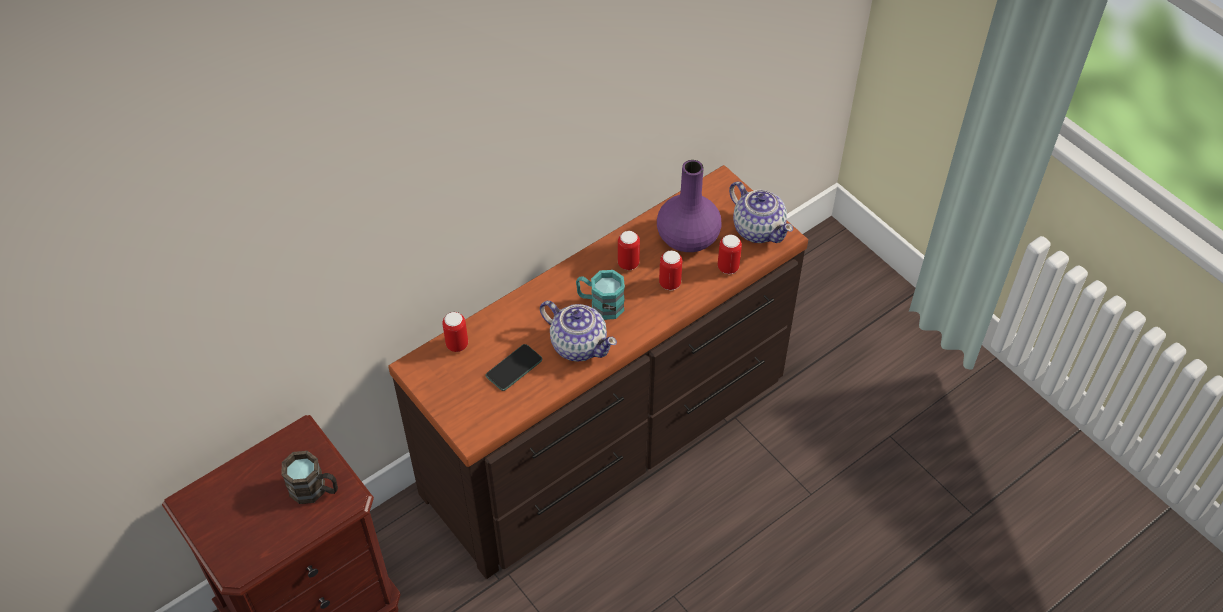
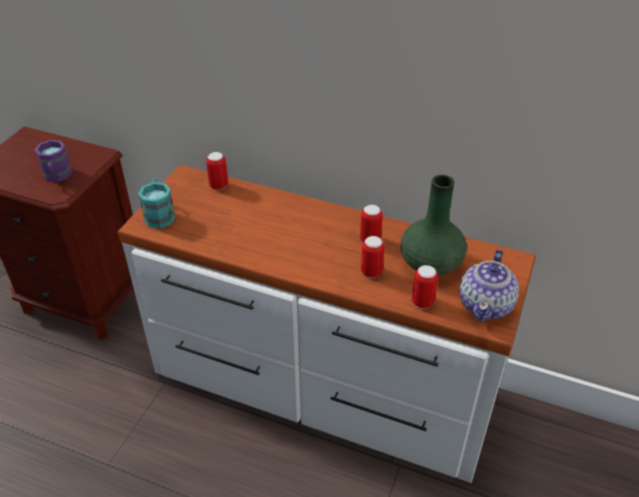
camera: 60 degrees right, 10 degrees down
(315, 490) = (57, 177): brown mug -> purple mug
(514, 368) = (216, 221): phone -> none
(578, 344) = (264, 245): teapot -> none
(600, 304) = (314, 241): turquoise mug -> turquoise mug (159, 214)
(609, 436) = (320, 387): brown dresser -> white dresser
(687, 238) = (430, 263): purple vase -> green vase

